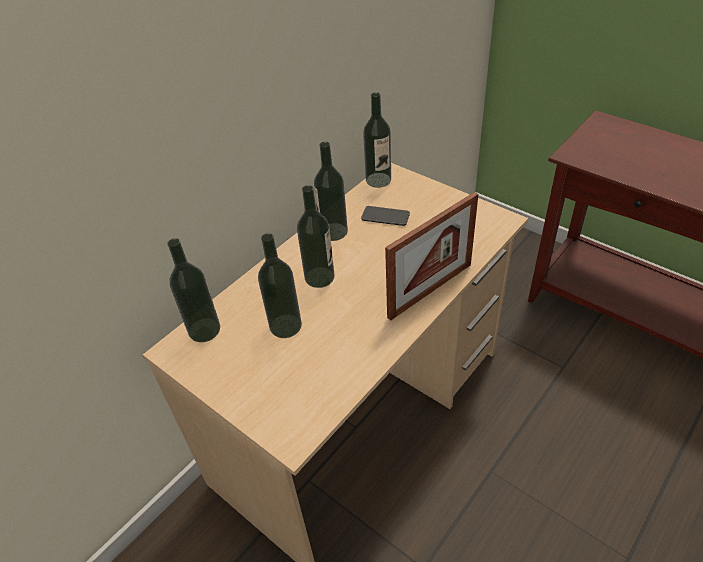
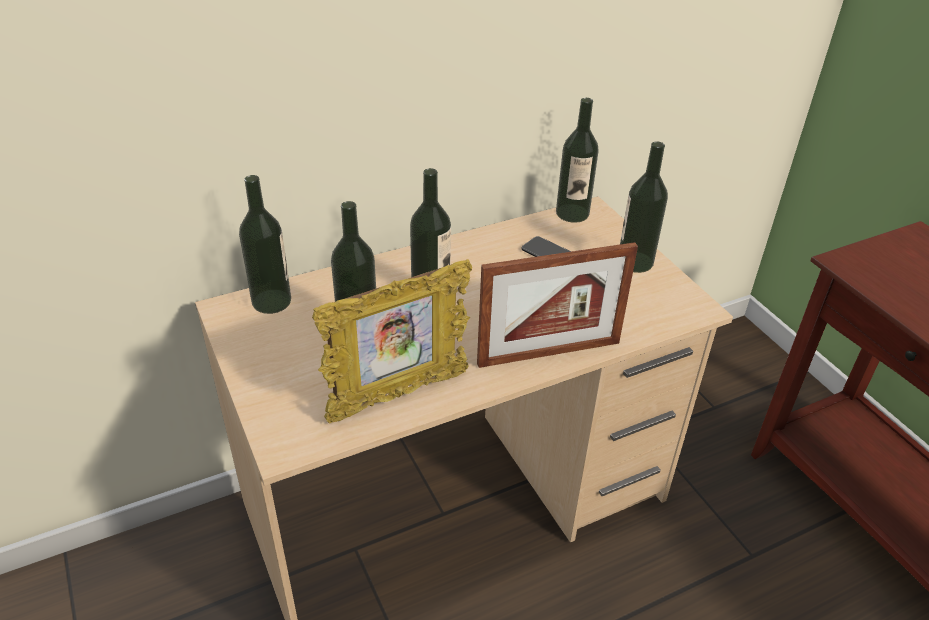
camera: 20 degrees right, 5 degrees down
(333, 232) = (480, 251): bottle -> bottle (635, 262)
(348, 365) = (397, 395): none -> picture frame

